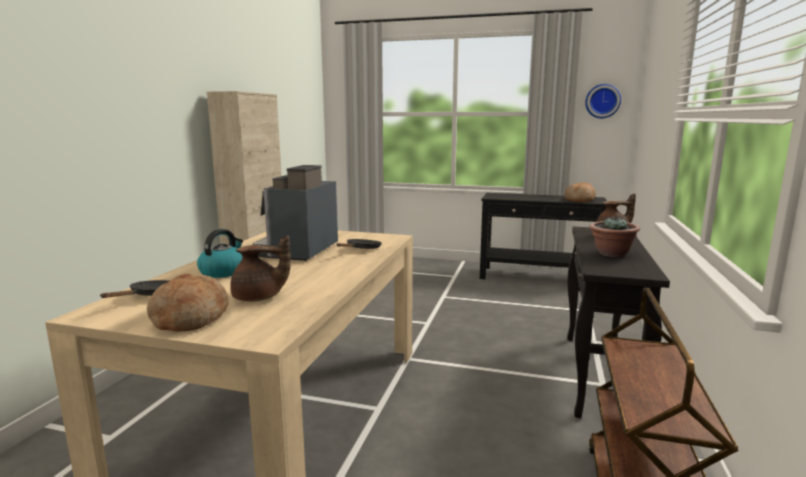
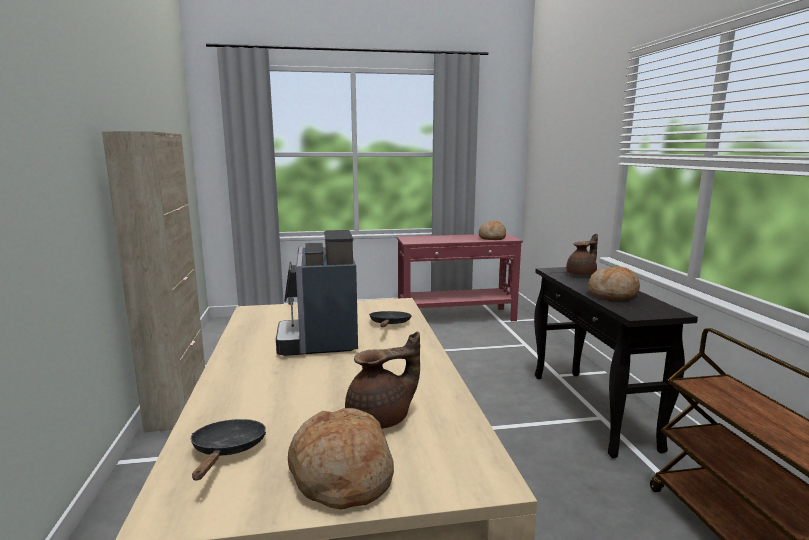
camera: 25 degrees left, 0 degrees up
(223, 271) = (270, 387): kettle -> none
(538, 277) = (457, 317): black console table -> red console table
(602, 101) = (497, 142): wall clock -> none
(611, 254) = (613, 294): potted plant -> bread

